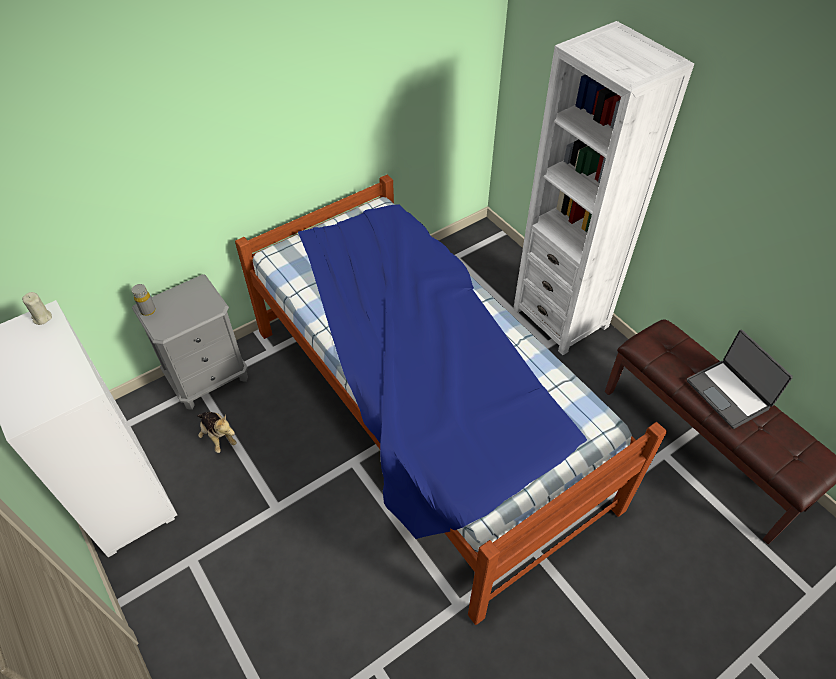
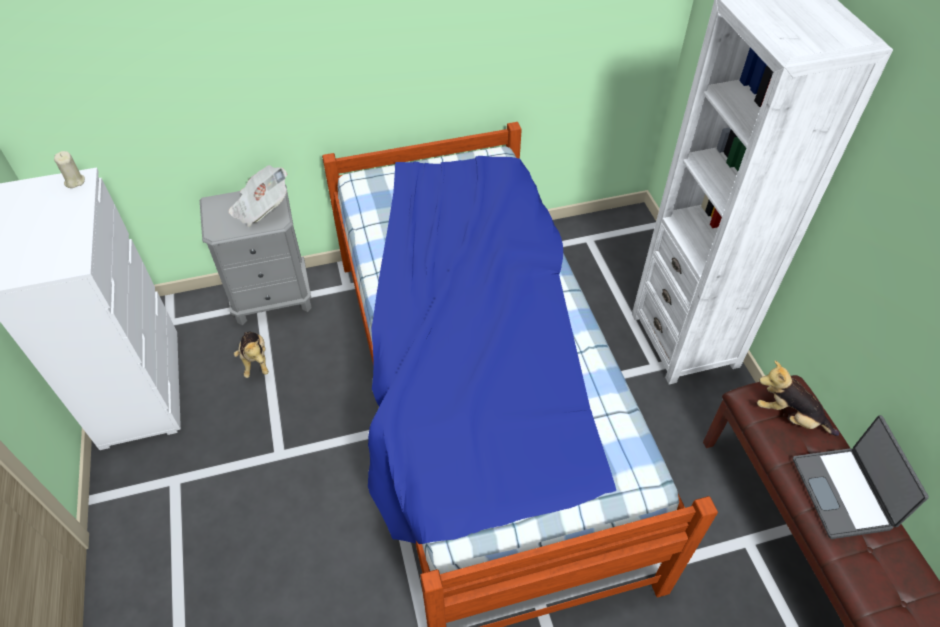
camera: 20 degrees right, 0 degrees up
(148, 311) = (212, 207): grey bottle -> none
(194, 300) = (261, 208): none -> newspaper
(671, 350) = (789, 416): none -> plush toy

